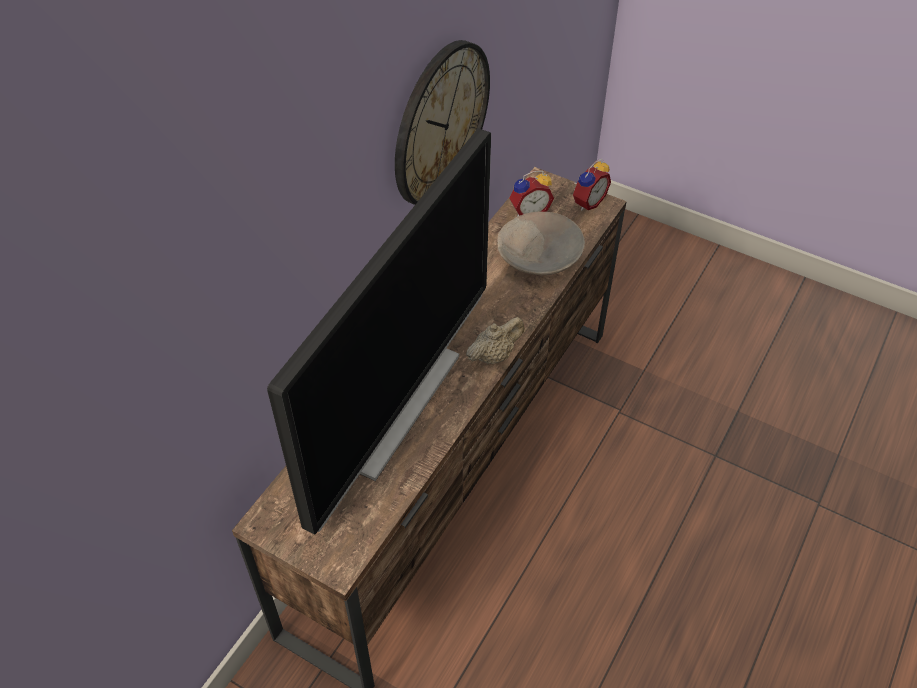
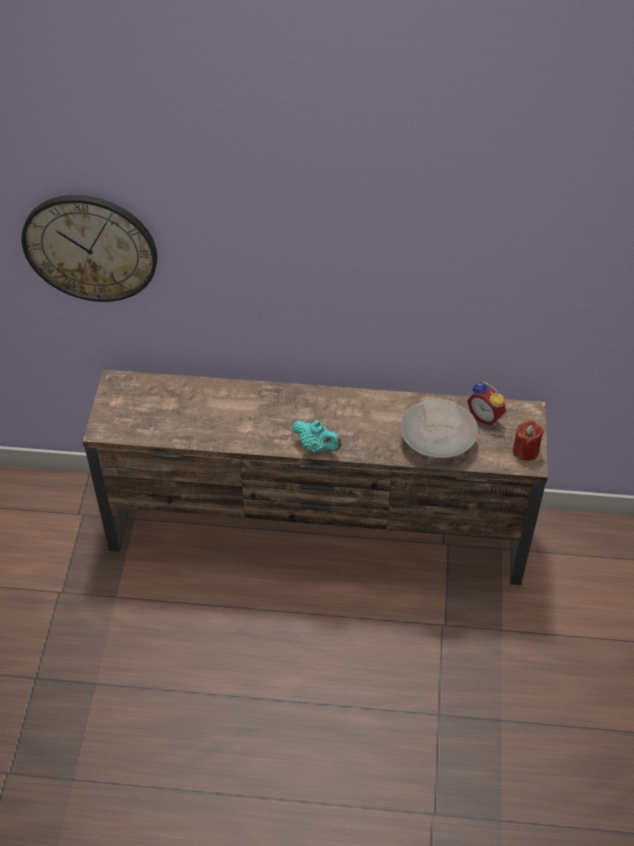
camera: 65 degrees right, 0 degrees up
(395, 405) = (240, 409): television -> none
(440, 124) = (399, 277): wall clock -> wall clock (90, 247)
(494, 355) = (317, 447): beige teapot -> turquoise teapot
(587, 202) = (525, 450): alarm clock -> red candle

